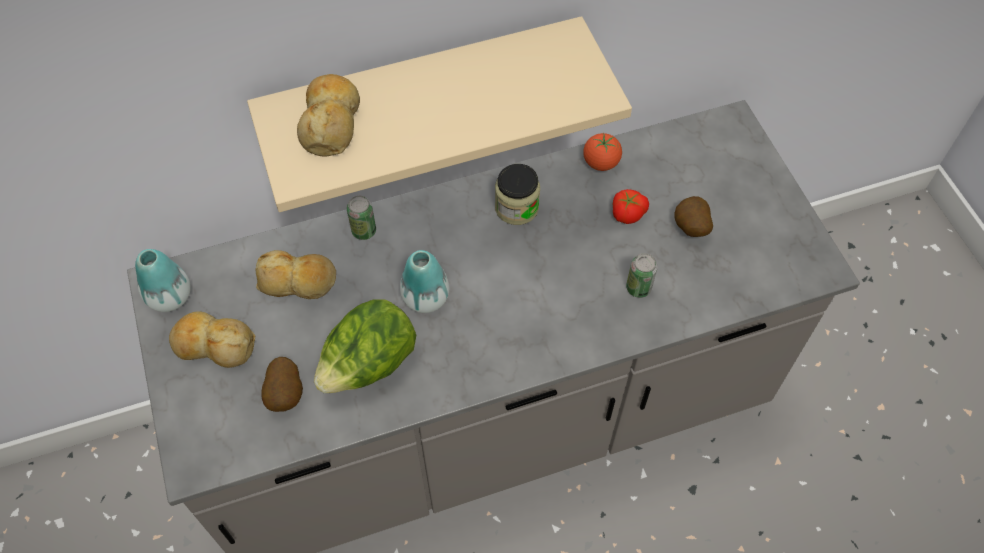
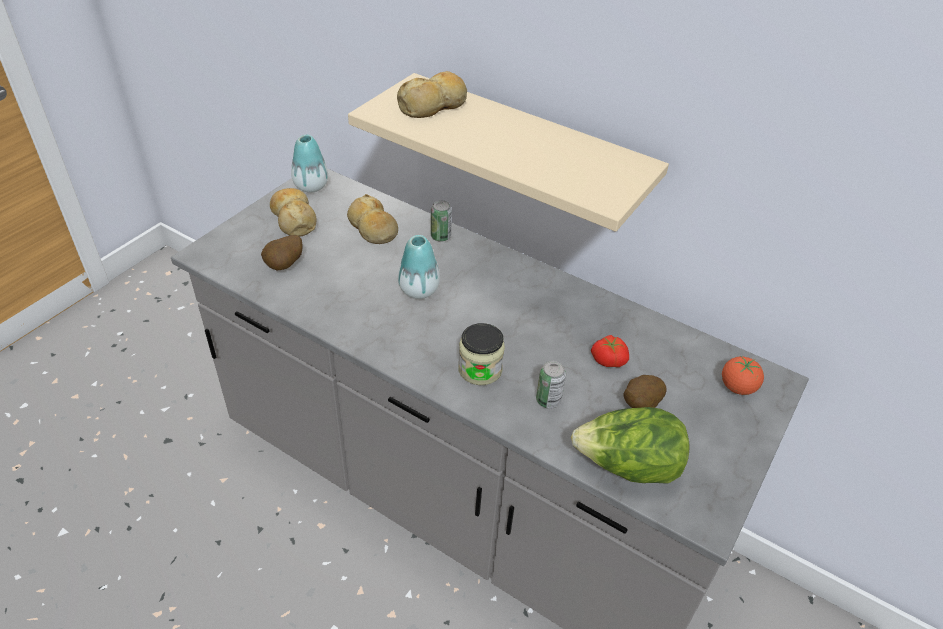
camera: 50 degrees right, 15 degrees down
(369, 365) = (341, 290): lettuce -> lettuce (627, 467)
(516, 207) = (541, 297): jar -> jar (480, 369)
(601, 163) = (635, 321): tomato -> tomato (737, 387)

